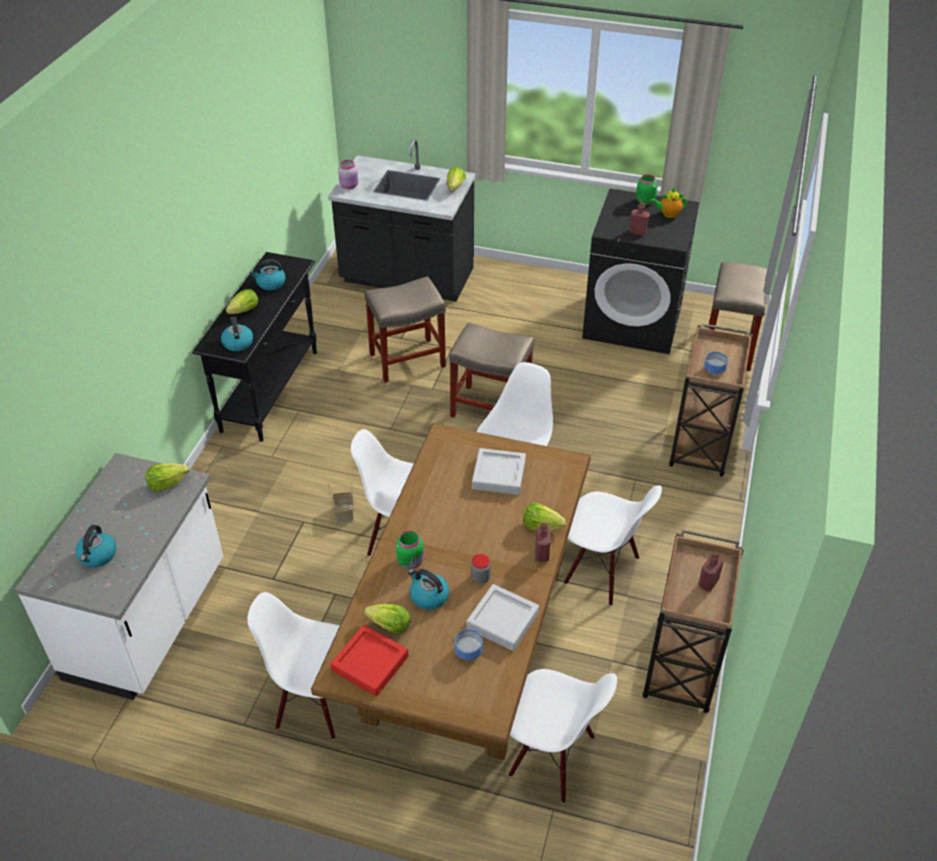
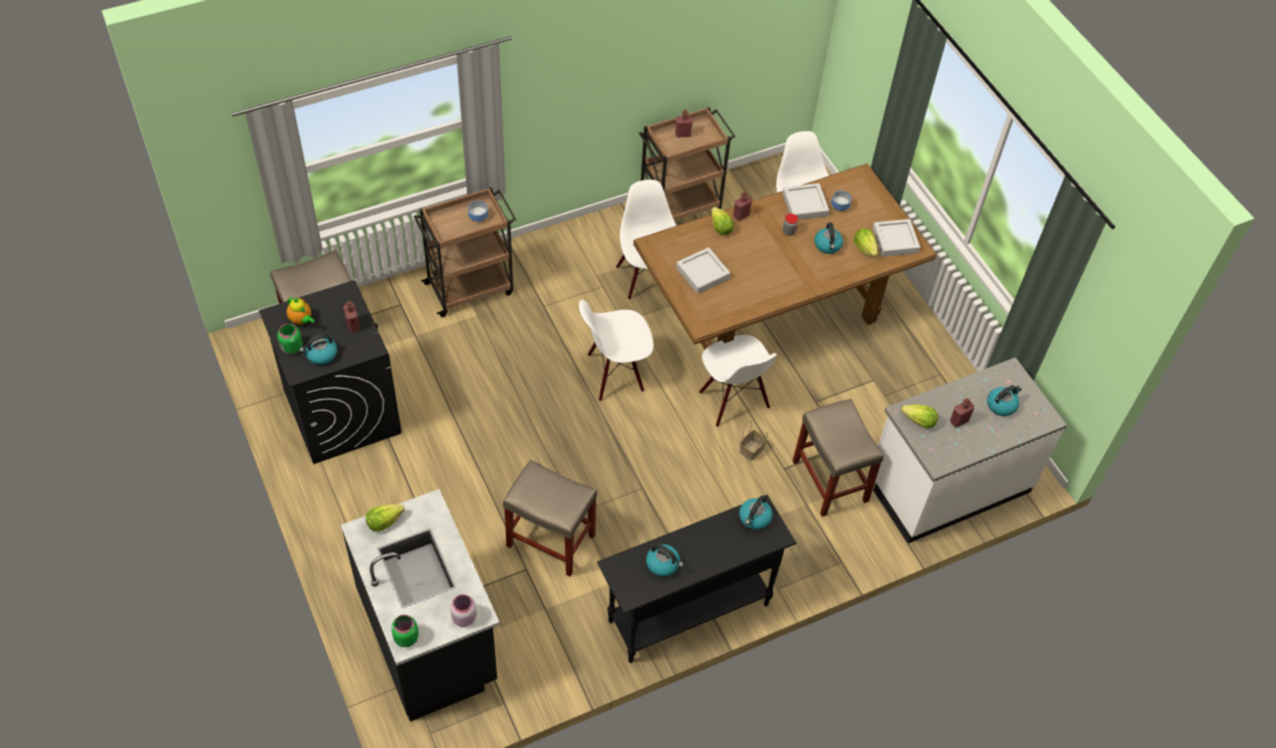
camera: 135 degrees left, 10 degrees up
(129, 511) = (959, 421): none -> red bottle
(244, 311) = (715, 550): lettuce -> none
(316, 702) = (889, 351): white chair -> none
(370, 663) = (895, 240): red tray -> grey tray
(411, 561) = (815, 269): green jar -> green jar (406, 637)
(491, 408) = (553, 437): beige stool -> beige stool (829, 480)
(623, 209) = (321, 355): none -> kettle

